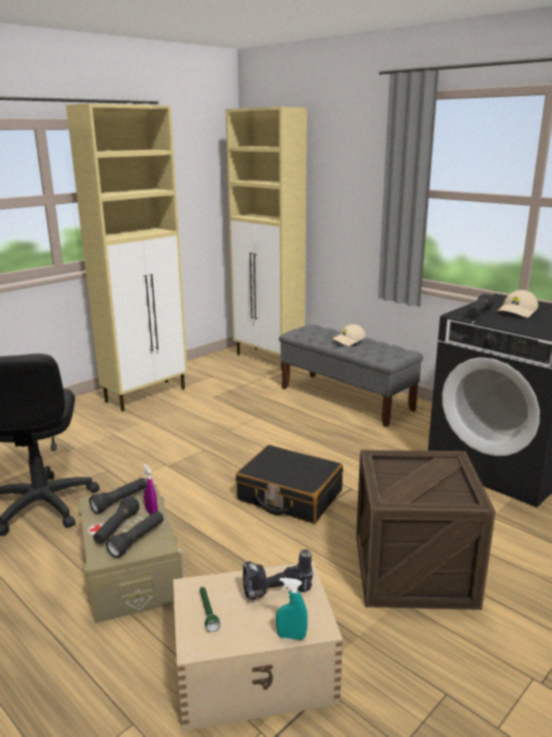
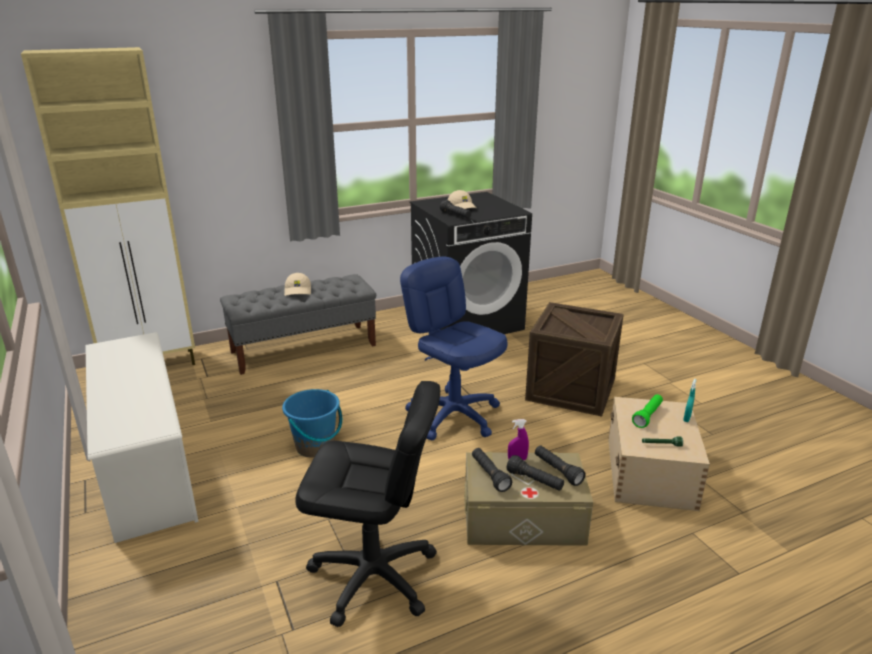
camera: 70 degrees left, 5 degrees up
(147, 395) = (147, 467): beige cabinet -> white shoe rack
(198, 442) = (315, 446): none -> blue bucket
(276, 595) = (647, 416): power drill -> green flashlight
(289, 496) = (454, 415): black suitcase -> blue office chair

